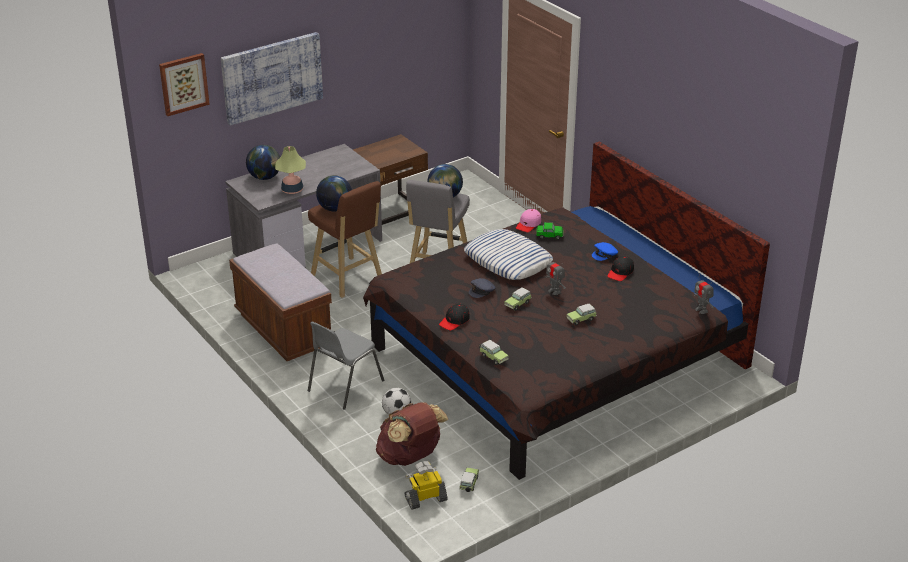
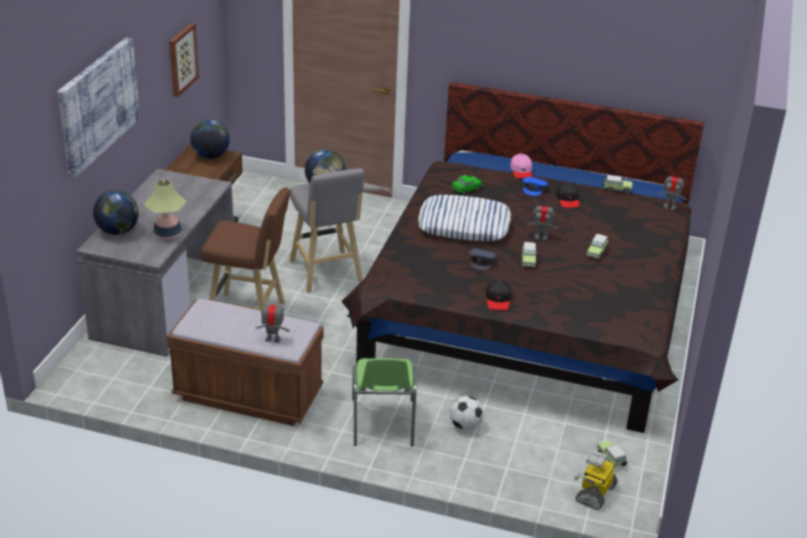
camera: 40 degrees left, 0 degrees up
(183, 83) = (29, 136): picture -> picture (182, 59)
(284, 287) = (273, 339): none -> toy robot
(335, 208) = (232, 237): globe -> globe (210, 156)
(344, 386) = (382, 423): grey chair -> green chair
(410, 457) = (531, 461): brown backpack -> none
(493, 357) = (576, 318): toy car -> toy car (616, 189)
(528, 224) = (434, 186): pink cap -> pink cap (521, 171)

